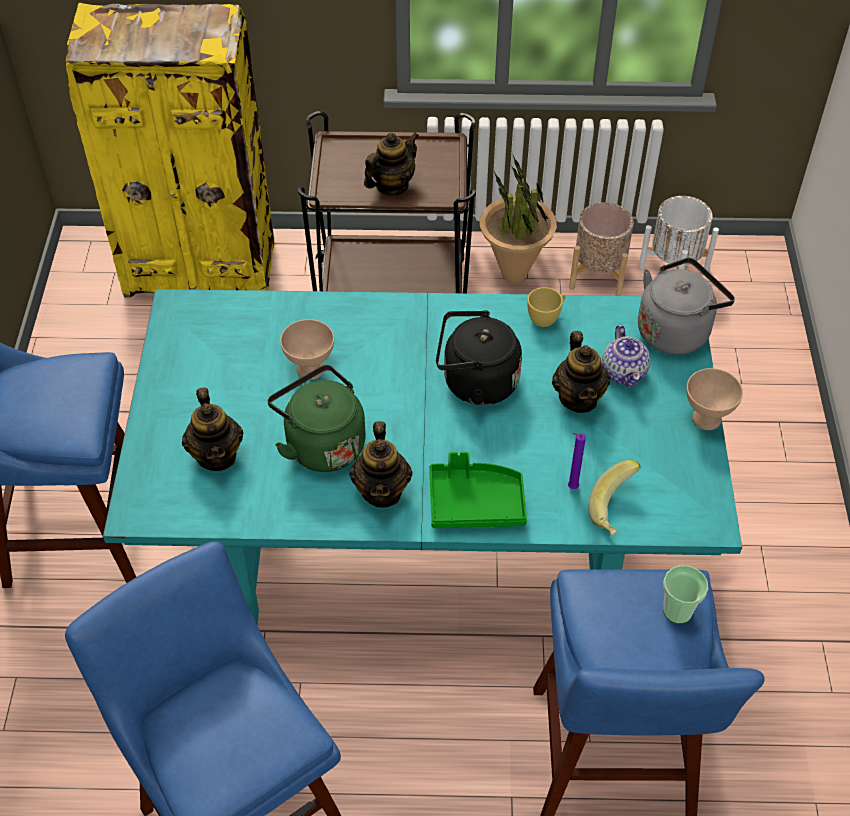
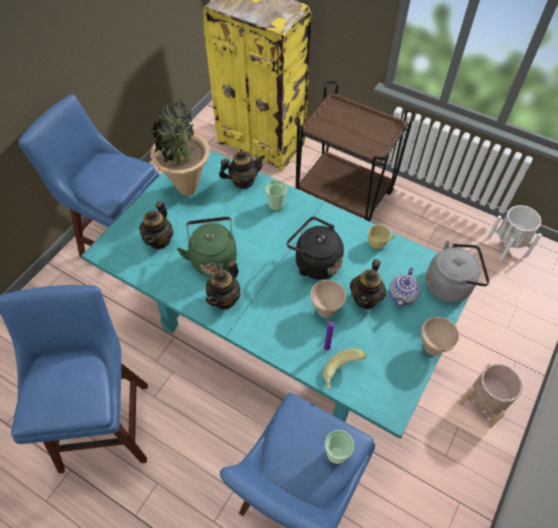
camera: 30 degrees right, 5 degrees up
(309, 369) = (235, 215): beige bowl -> beige bowl (325, 309)
(361, 328) = (276, 205): none -> cup
(391, 185) = (349, 135): teapot -> teapot (243, 181)
(475, 503) = (268, 330): green tray -> none
(514, 275) = (415, 212): potted plant -> potted plant (187, 189)
(598, 275) = (461, 231): beige planter -> beige planter (484, 402)

